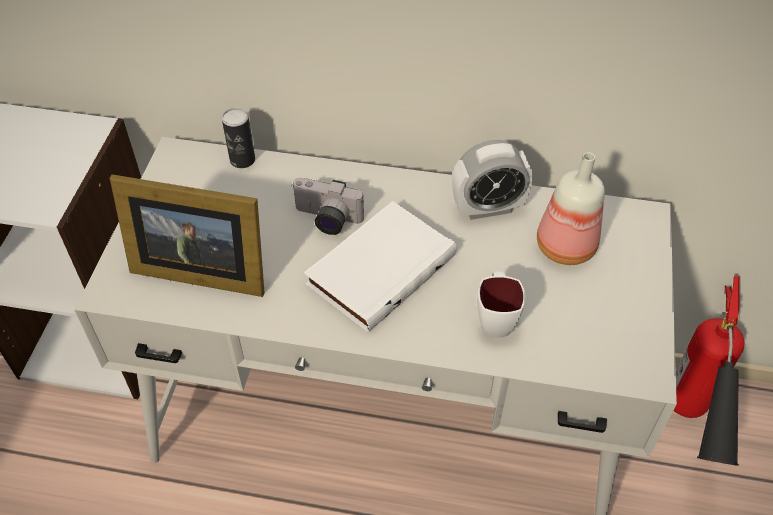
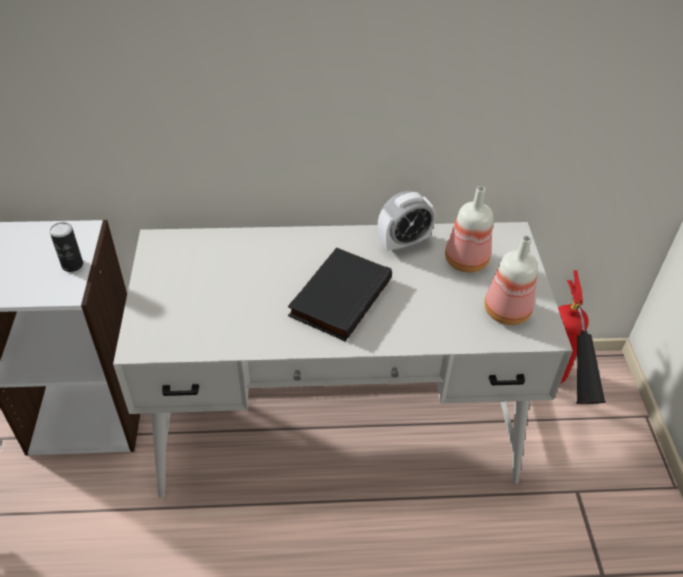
camera: 15 degrees left, 5 degrees down
(198, 268) = (202, 318): picture frame -> none
(242, 160) = (210, 237): can -> can (72, 265)
(326, 220) = (288, 269): camera -> none
(379, 268) = (339, 296): white book -> black book
(495, 319) = (433, 317): white mug -> none
(600, 331) = (507, 312): none -> bottle

